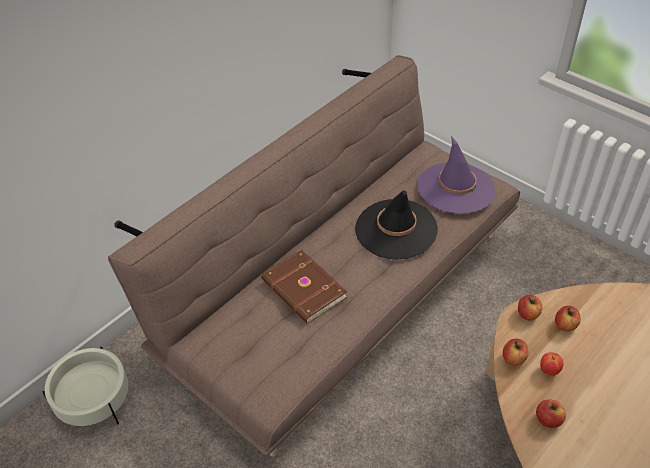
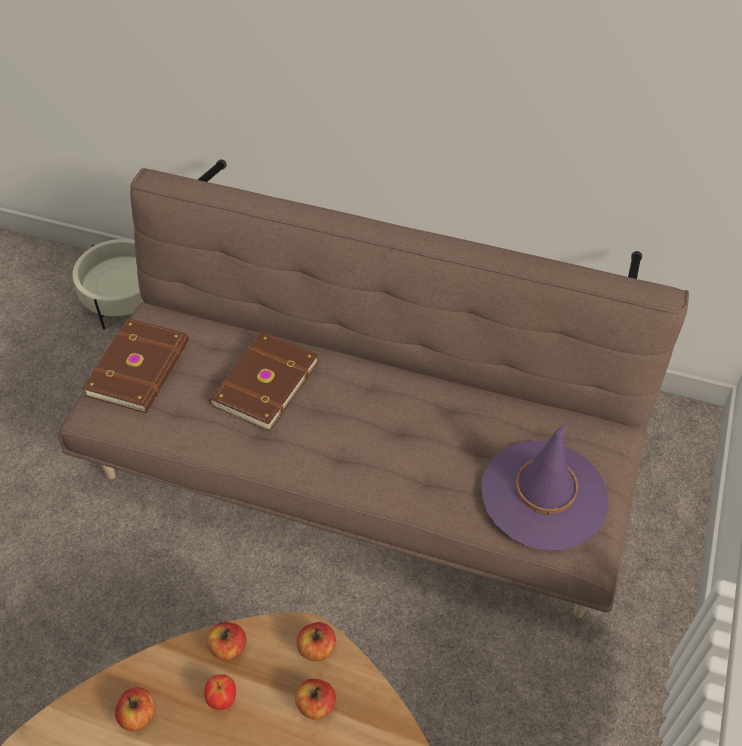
camera: 65 degrees right, 5 degrees up
(246, 358) = (140, 368): none -> brown book
(396, 229) = (417, 446): black hat -> none

